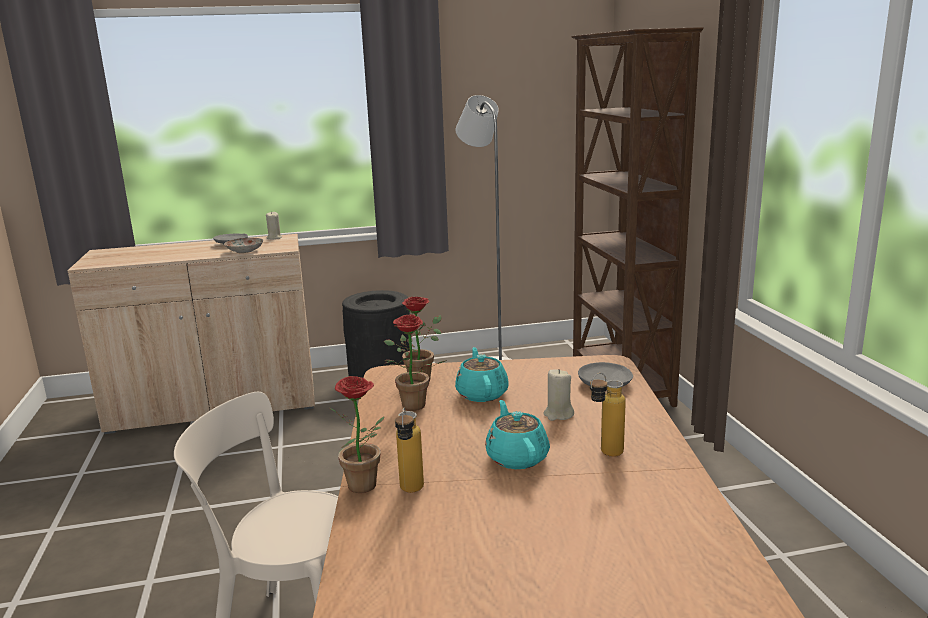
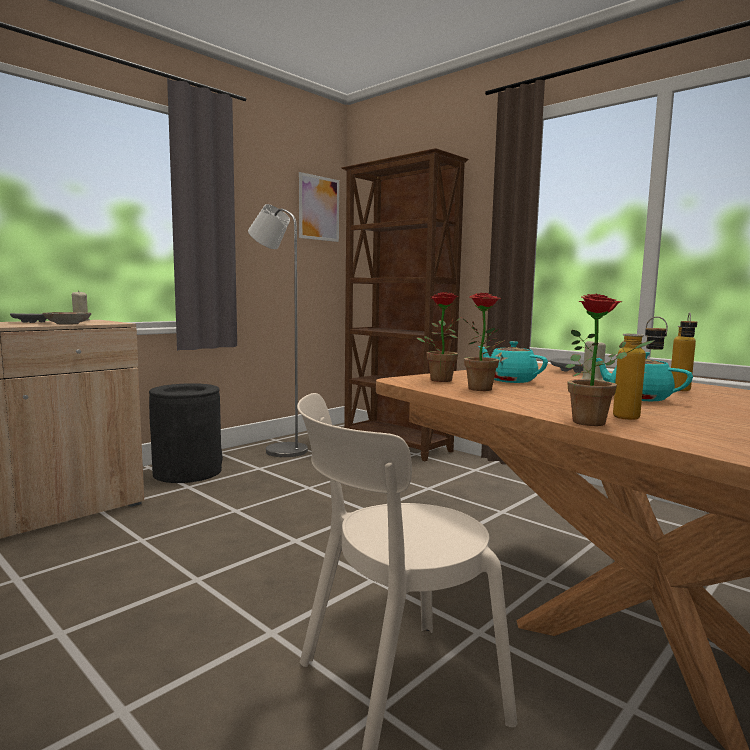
camera: 35 degrees left, 10 degrees down
(566, 78) = (319, 208): none -> picture

